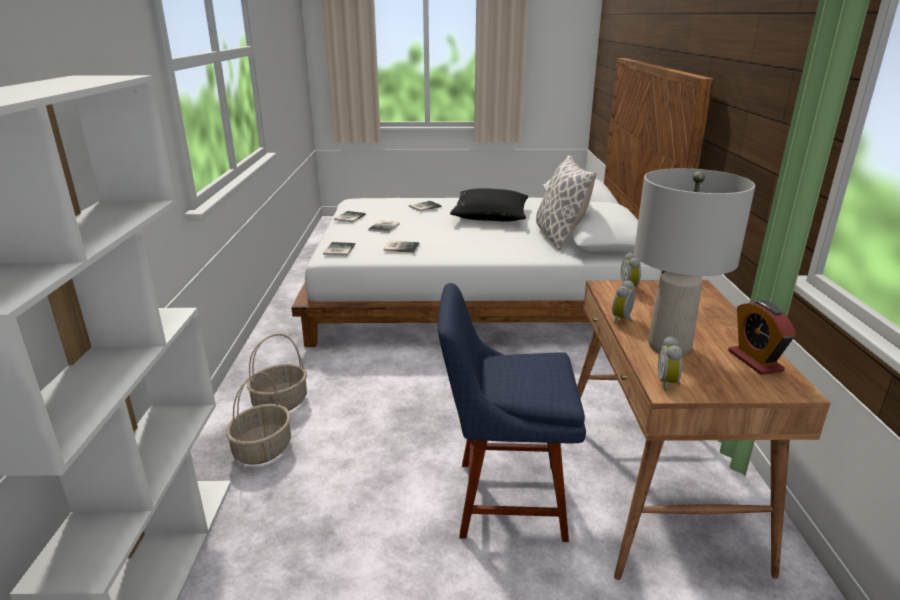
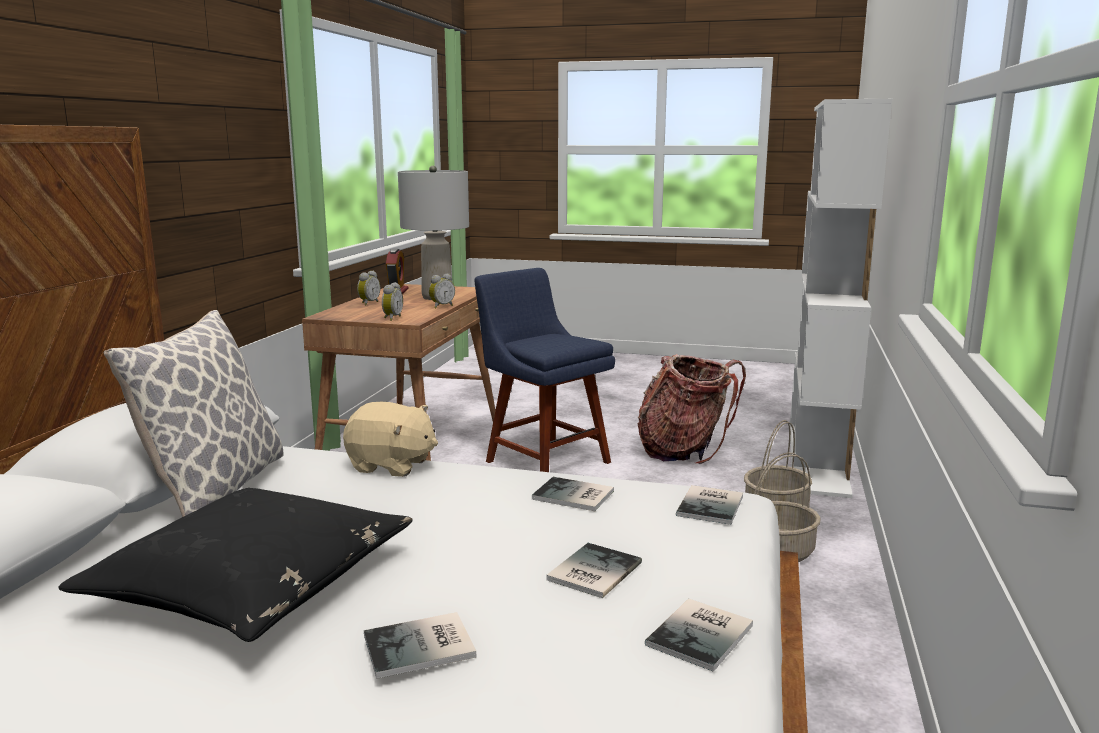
camera: 165 degrees left, 10 degrees down
(336, 556) = (684, 451): none -> backpack
(500, 254) = (391, 465): none -> beige plush toy
(503, 499) = (543, 460): blue chair -> blue chair turned 150 degrees counterclockwise
(668, 383) = (469, 290): alarm clock -> alarm clock (368, 303)

